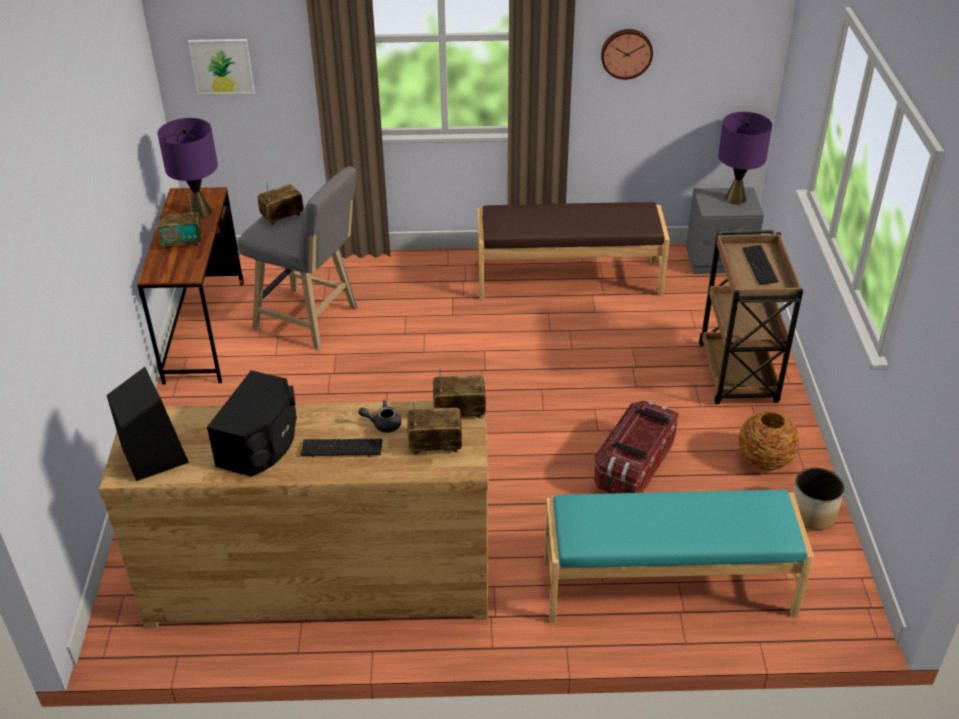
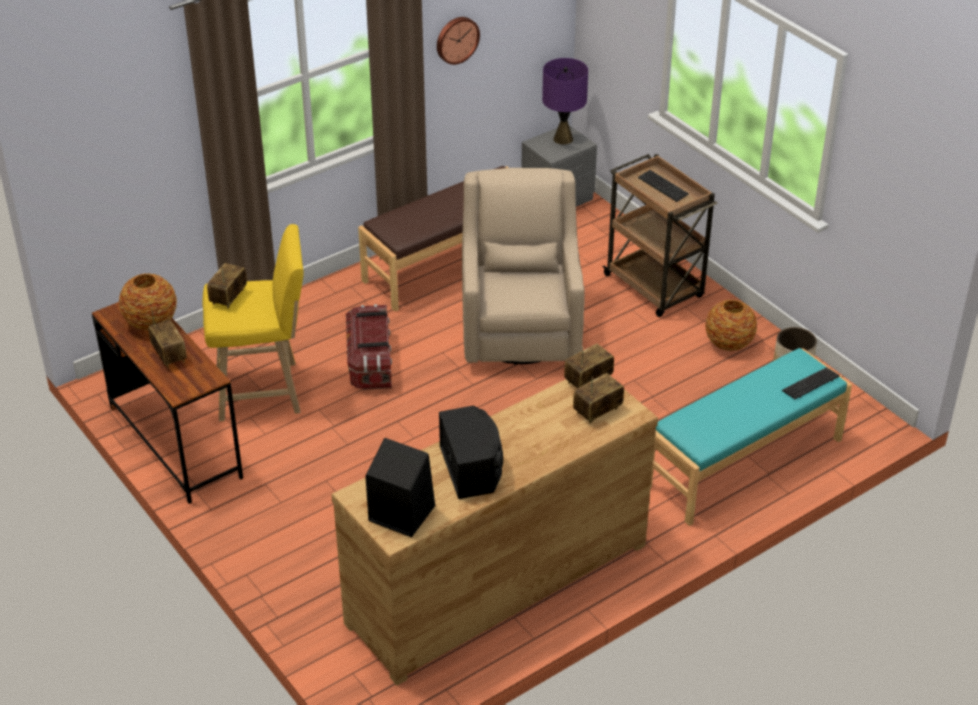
camera: 35 degrees left, 0 degrees up
(182, 242) = (169, 355): radio -> radio turned 75 degrees counterclockwise
(200, 212) = (151, 322): purple table lamp -> vase
(222, 66) = (105, 171): picture -> none
(311, 320) = (264, 391): grey stool -> yellow stool
(342, 448) = (535, 443): keyboard -> keyboard (810, 384)
(383, 424) = (544, 413): grey teapot -> none
(570, 361) = (520, 331): none -> beige armchair
(634, 466) = (644, 390): storage box -> storage box (370, 363)

